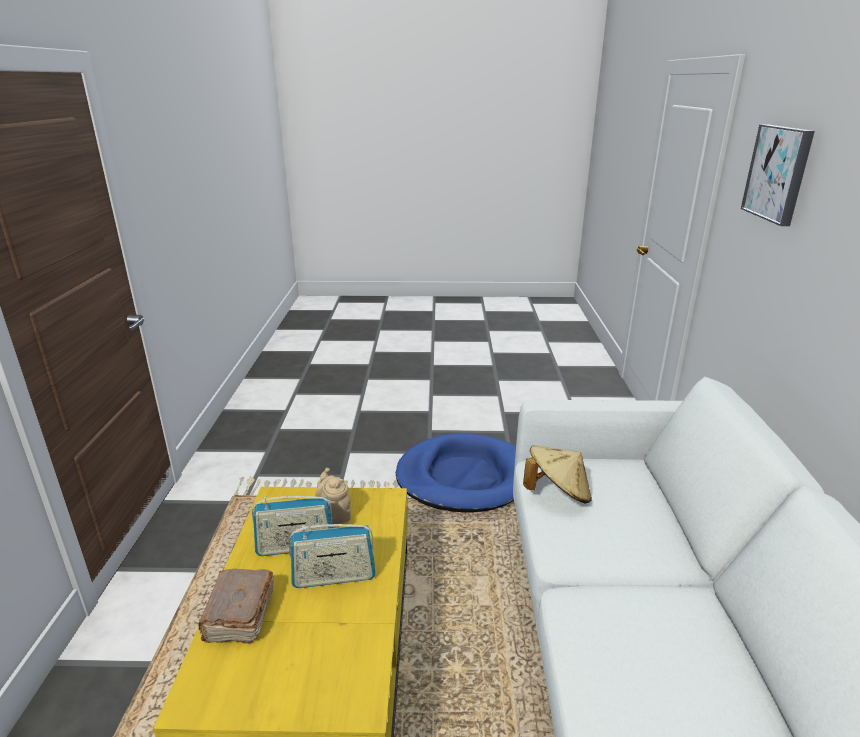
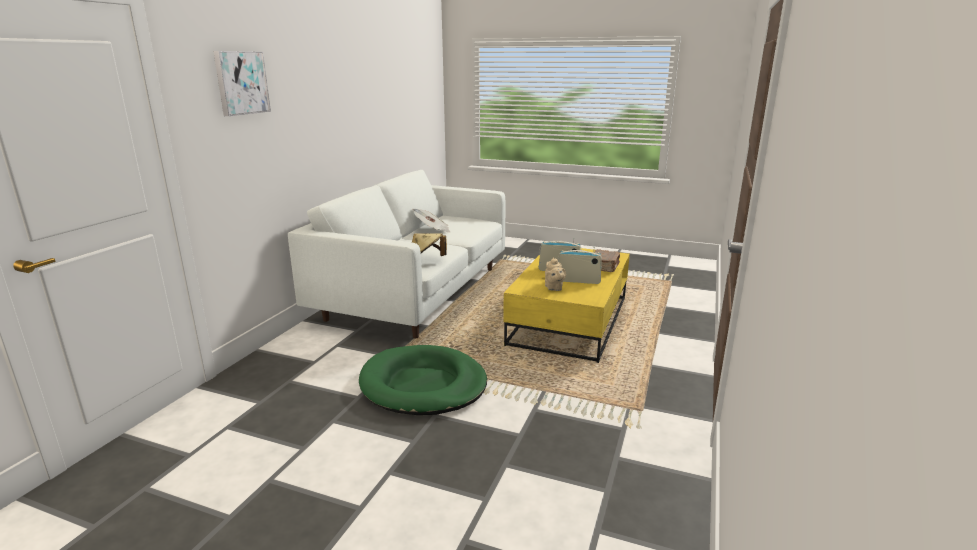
camera: 160 degrees left, 5 degrees down
(463, 477) = (423, 385): blue dog bed -> green dog bed
(692, 637) = (432, 230): none -> newspaper

